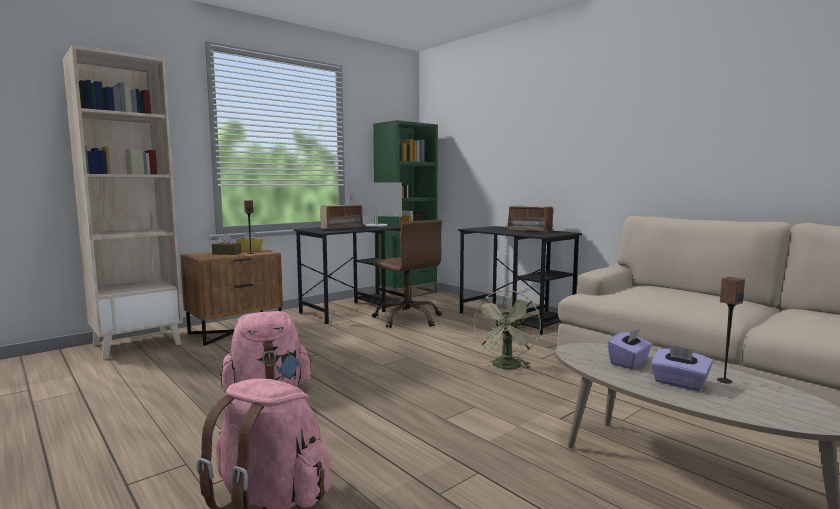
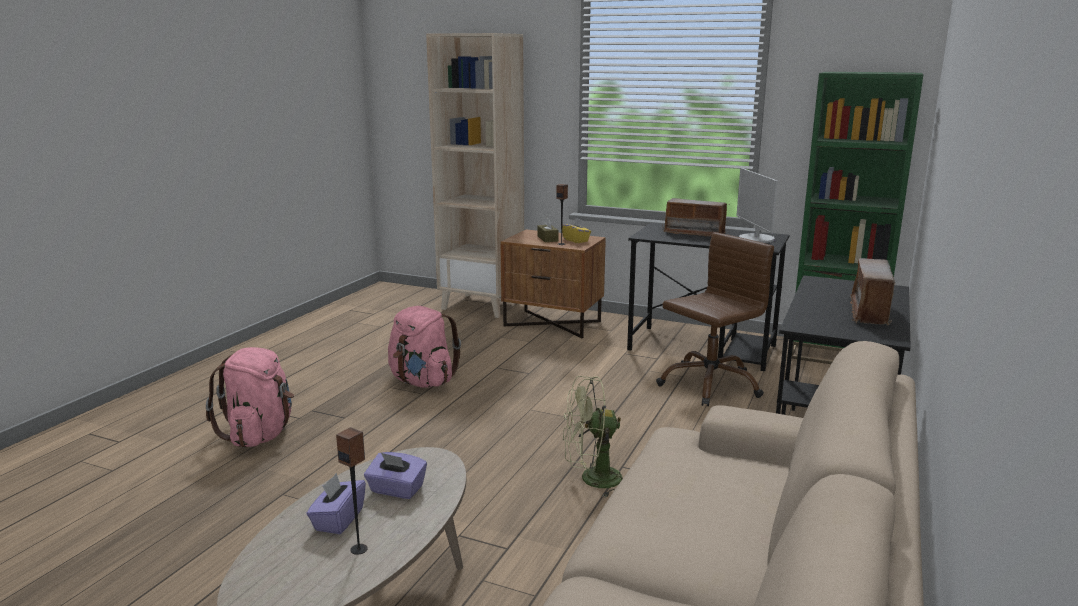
camera: 65 degrees right, 10 degrees up
(408, 319) = (709, 384): brown office chair -> brown office chair turned 150 degrees counterclockwise

